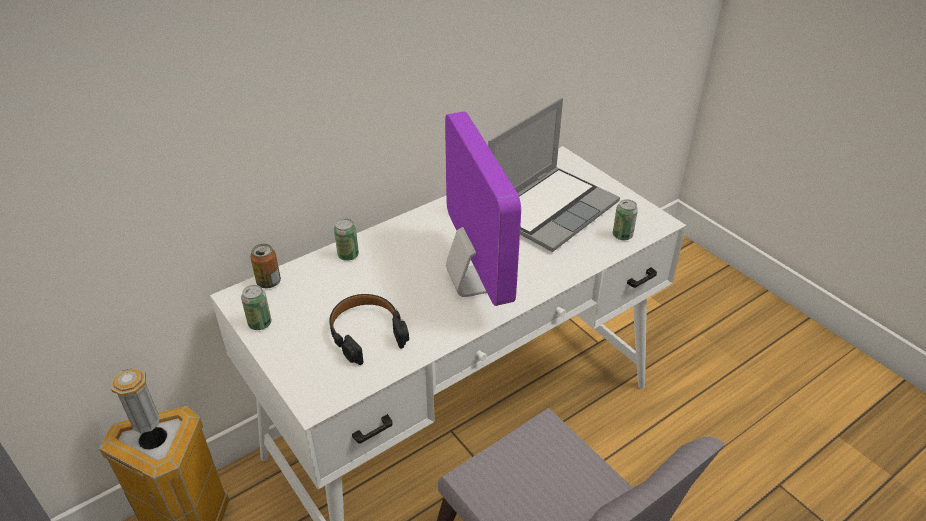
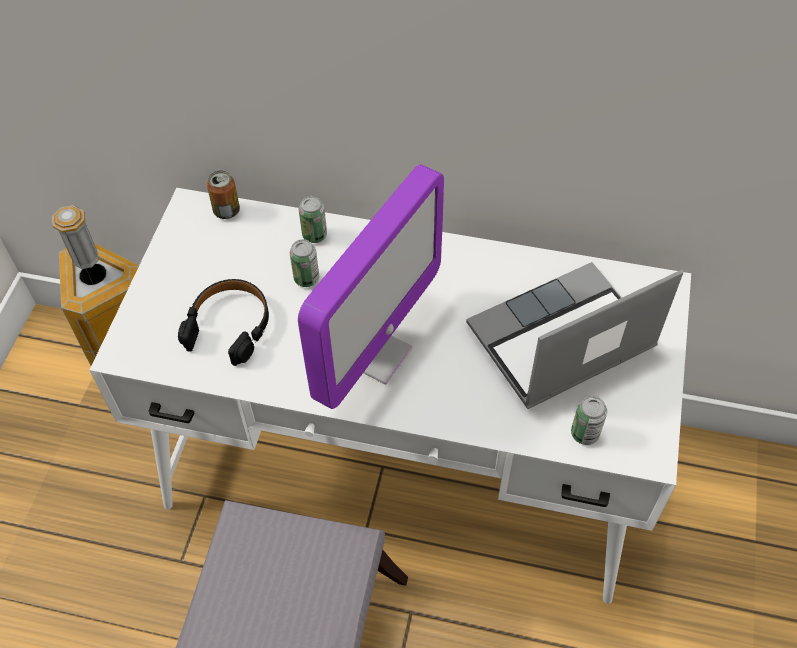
camera: 50 degrees right, 15 degrees up
(260, 323) = (174, 246): can -> can (306, 278)
(552, 209) = (560, 340): laptop -> laptop turned 150 degrees clockwise

